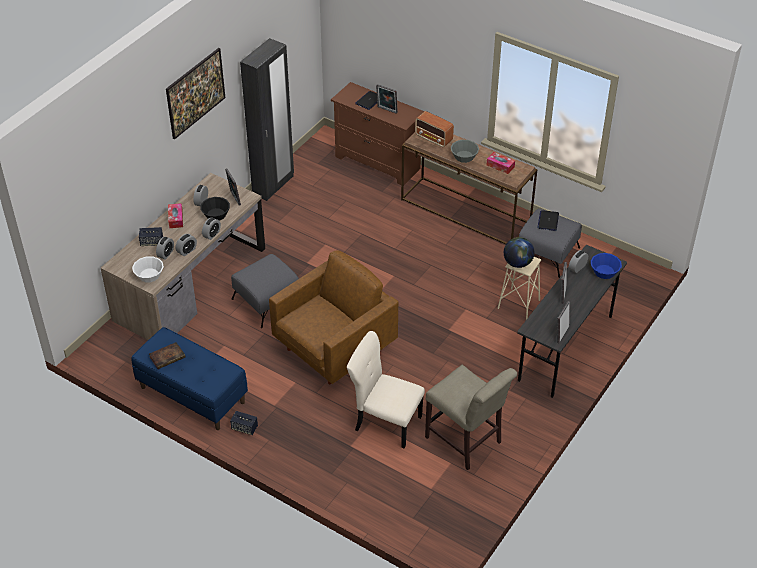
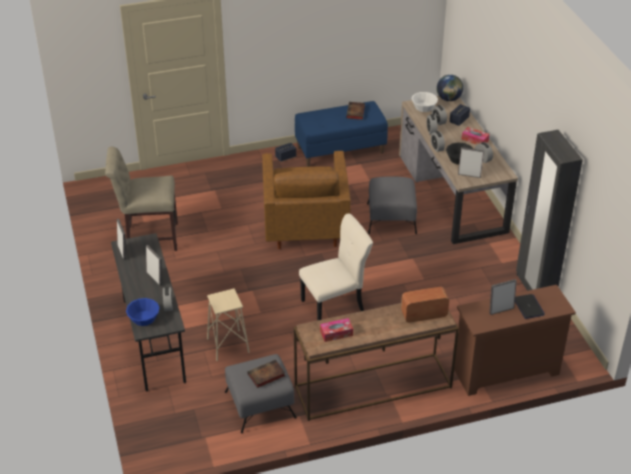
camera: 130 degrees right, 5 degrees down
(197, 105) = (530, 104): picture -> none
(385, 422) = (212, 213): beige chair -> beige chair (335, 305)
(464, 156) = (376, 319): grey bowl -> none
(517, 263) = (228, 296): globe -> globe (449, 99)
(548, 221) = (265, 376): laptop -> book

